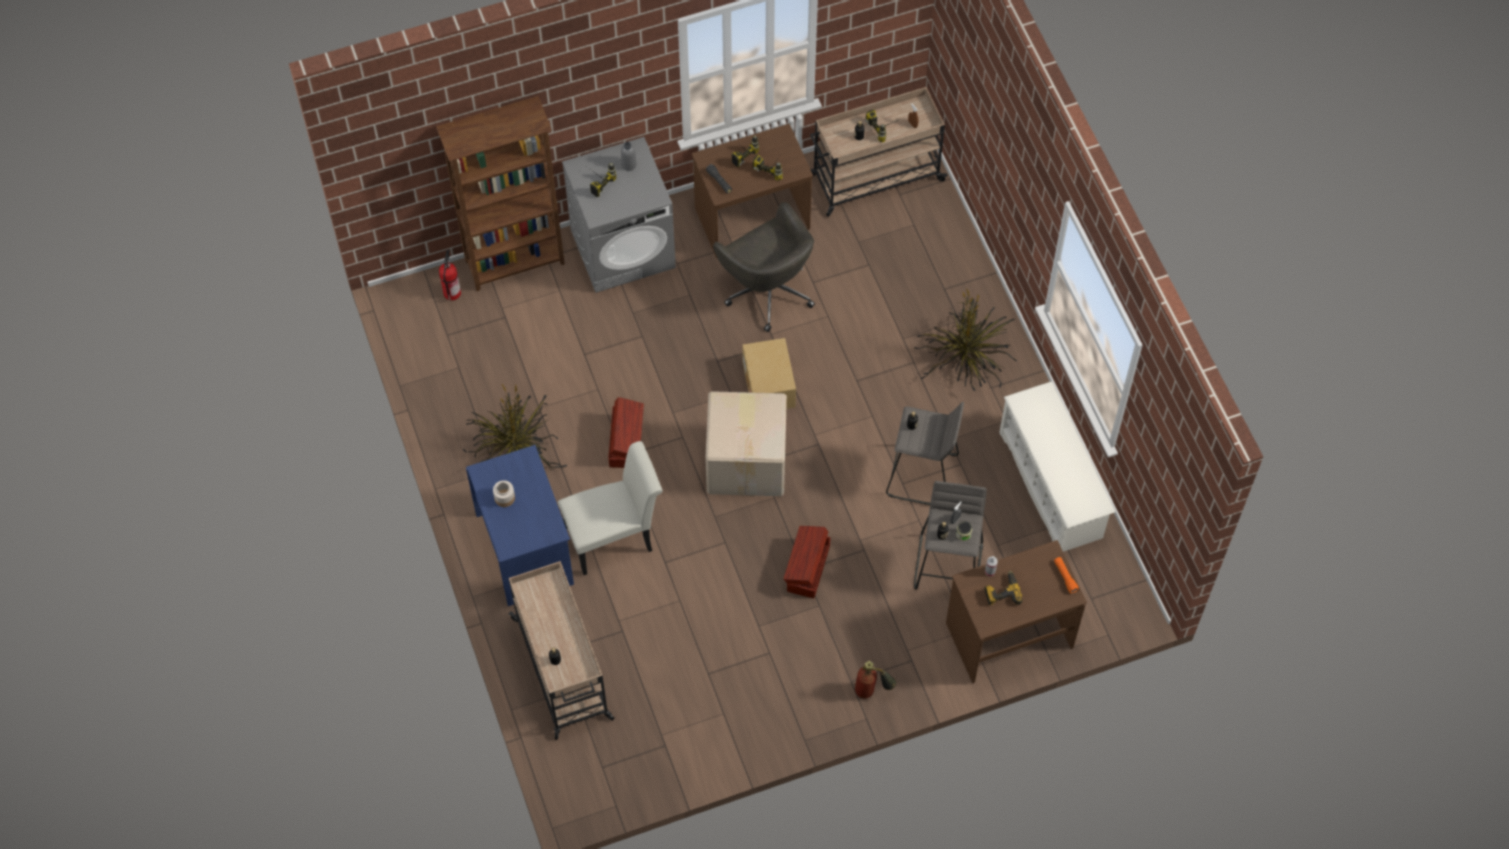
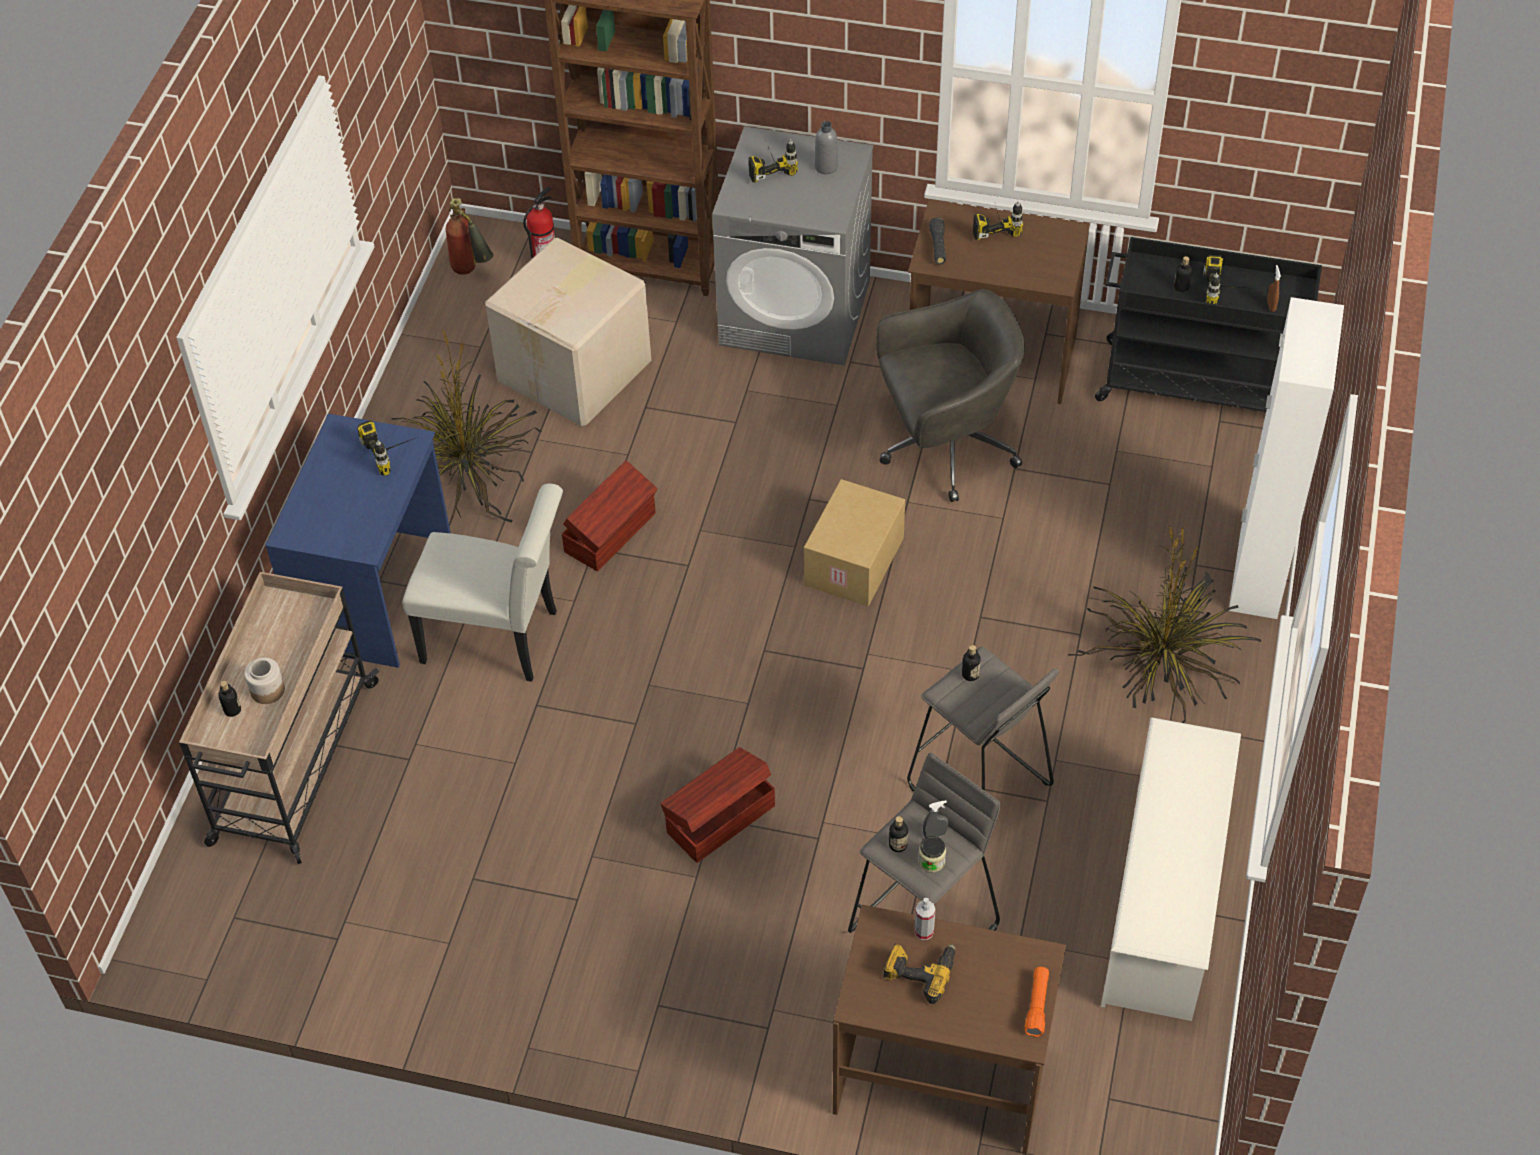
camera: 35 degrees right, 10 degrees down
(504, 498) = (339, 473): jar -> jar (267, 690)
(747, 461) = (749, 638): cardboard box -> cardboard box (577, 371)
(767, 290) = (945, 448): grey office chair -> grey office chair turned 105 degrees counterclockwise
(773, 165) = (1027, 261): power drill -> power drill (395, 452)
(872, 691) = (677, 1037): fire extinguisher -> fire extinguisher (472, 272)
(874, 178) = (1198, 385): beige cart -> black cart
(978, 277) = (1258, 574): none -> white cabinet

